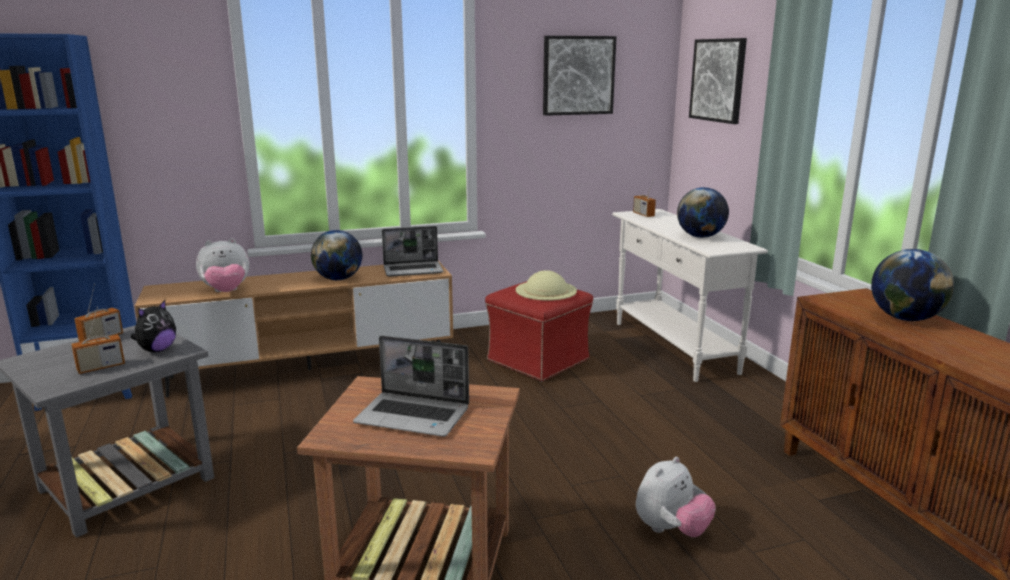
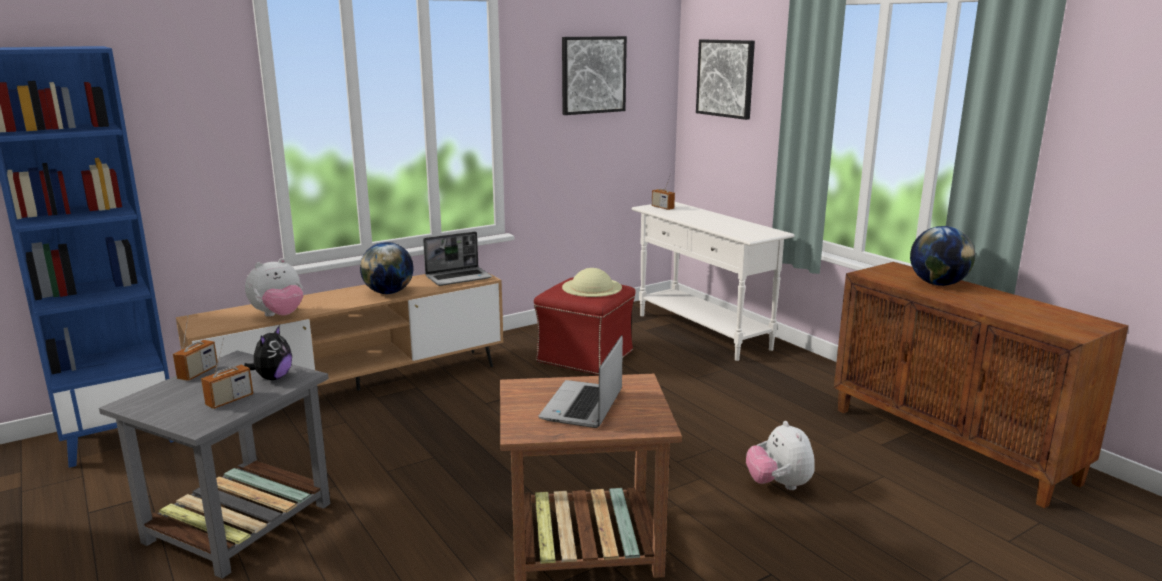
camera: 15 degrees left, 0 degrees up
(414, 416) = (583, 406): laptop -> laptop turned 105 degrees clockwise
(671, 530) = (778, 485): plush toy -> plush toy turned 135 degrees clockwise
(700, 237) = (730, 226): globe -> none

